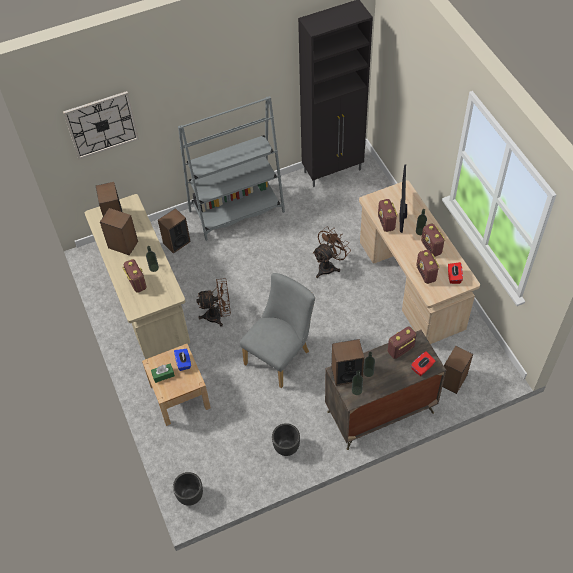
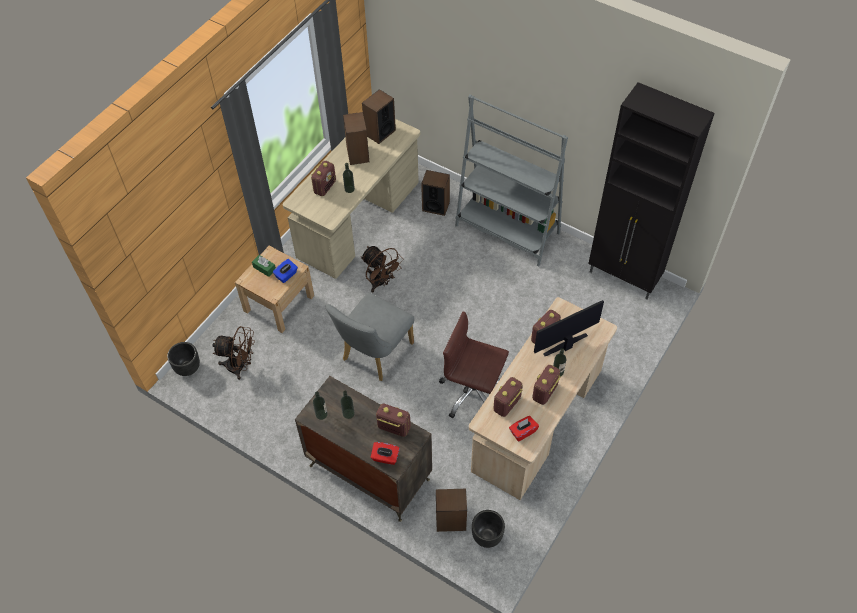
camera: 55 degrees right, 0 degrees up
(101, 125) = (421, 43): wall clock -> none
(280, 355) = (374, 355): grey chair -> grey chair turned 120 degrees clockwise
(286, 447) = (280, 414): black planter -> black planter (486, 536)
(329, 266) = (504, 338): brown fan -> brown fan (240, 366)
(346, 374) = (334, 396): speaker -> none
(360, 310) = (473, 393): none -> brown office chair

